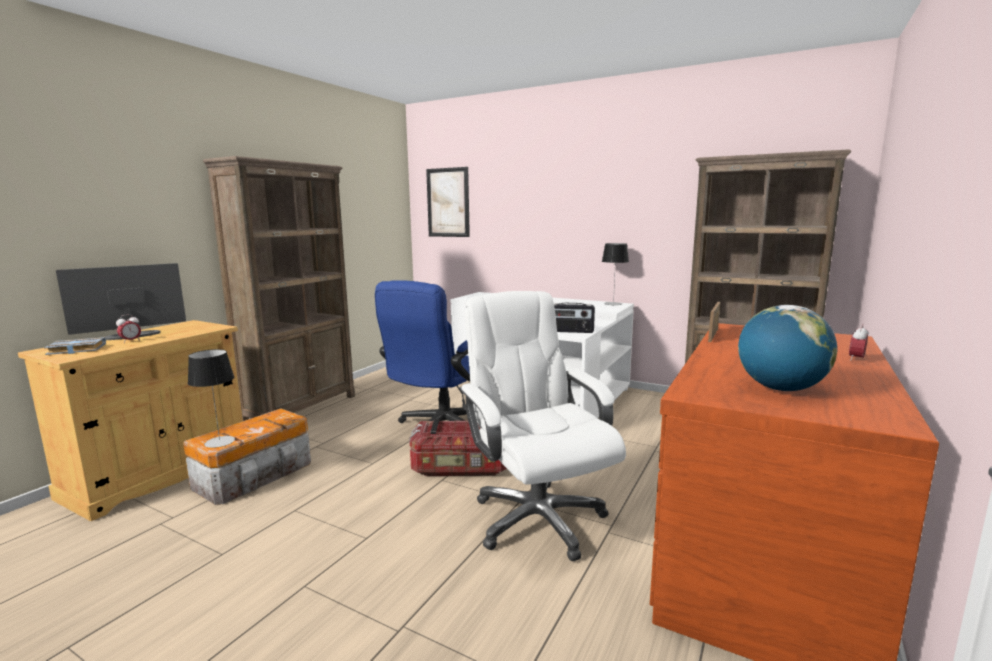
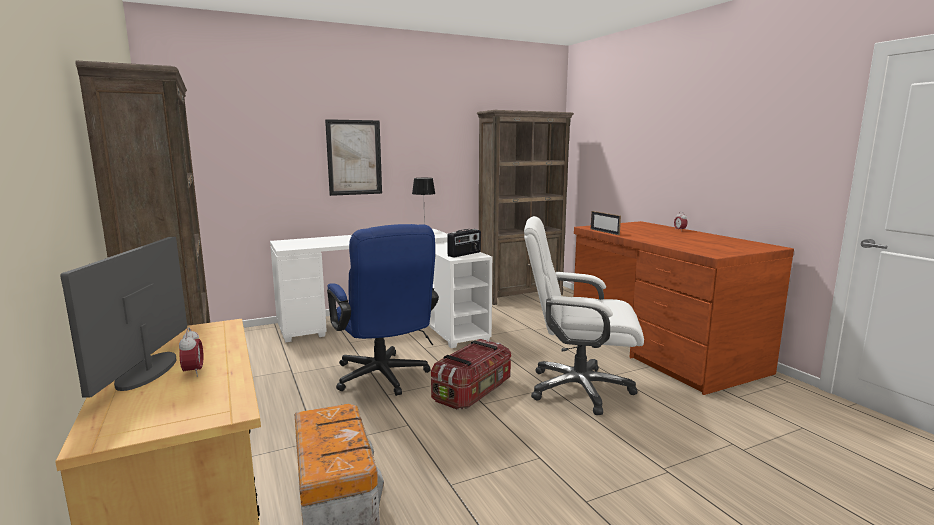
camera: 55 degrees left, 0 degrees up
(75, 350) = (171, 409): grey book -> none
(219, 442) = (349, 459): table lamp -> none
(448, 202) = (212, 138): picture -> picture (354, 157)
(780, 389) = (717, 245): globe -> none

